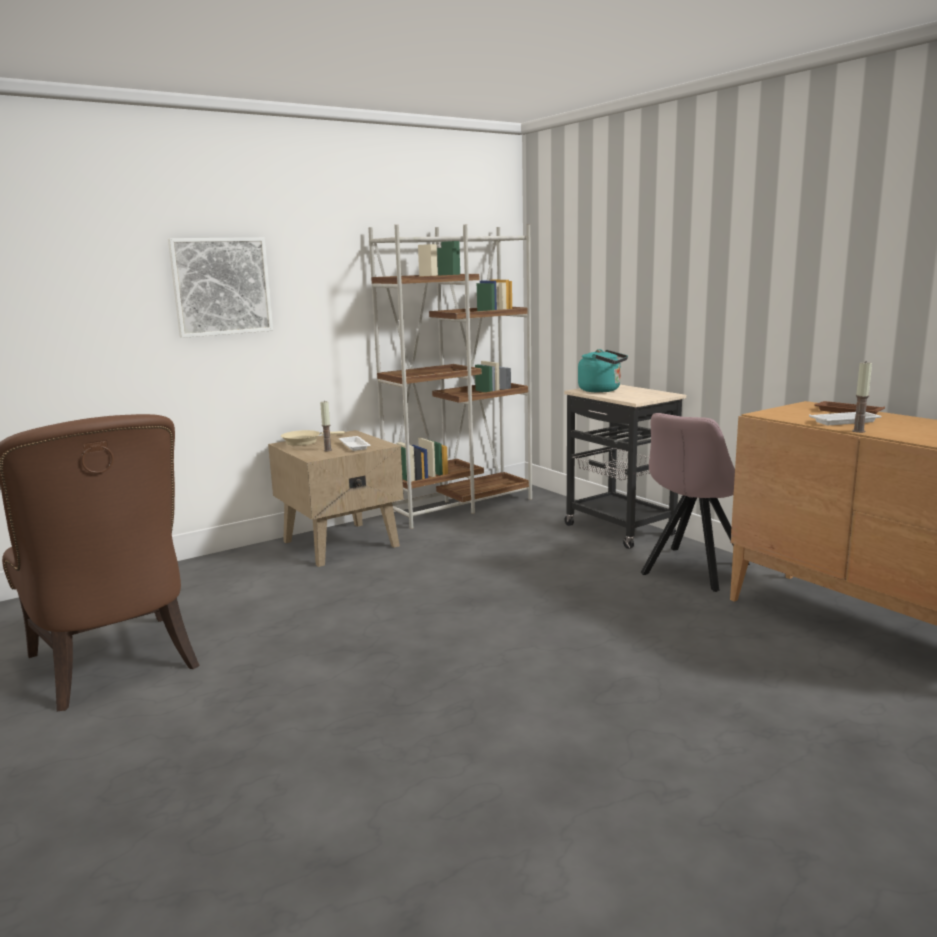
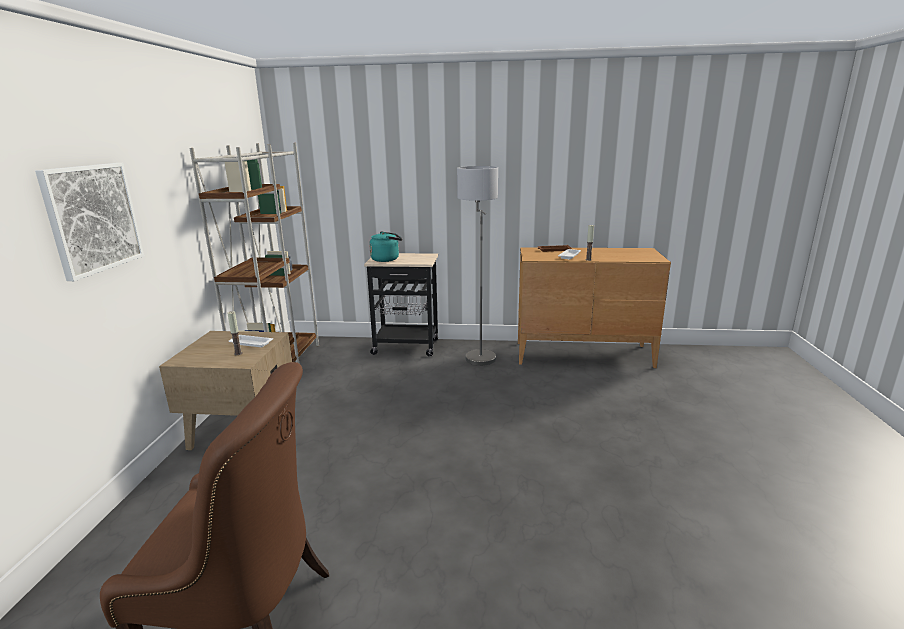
camera: 50 degrees left, 5 degrees up
(304, 441) = (193, 353): beige frying pan -> none
(693, 569) = (478, 355): pink chair -> grey floor lamp

